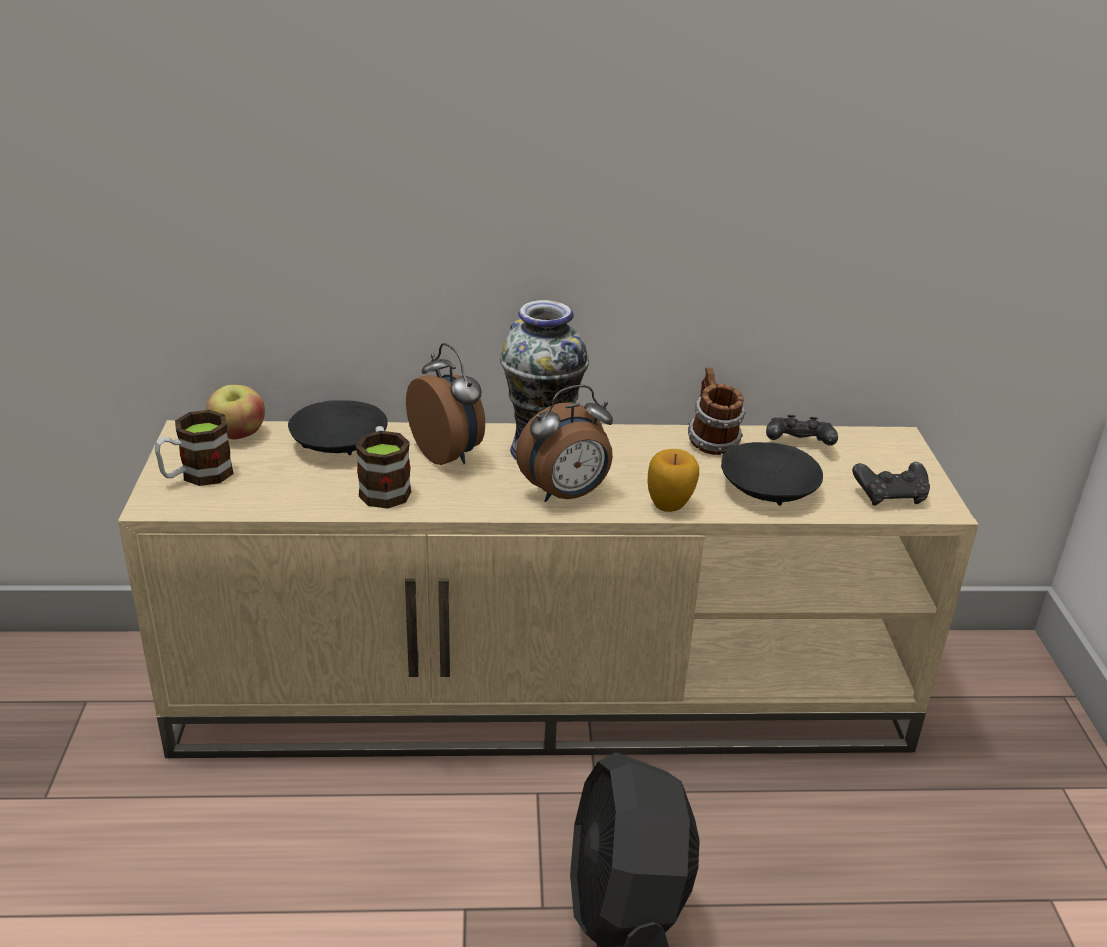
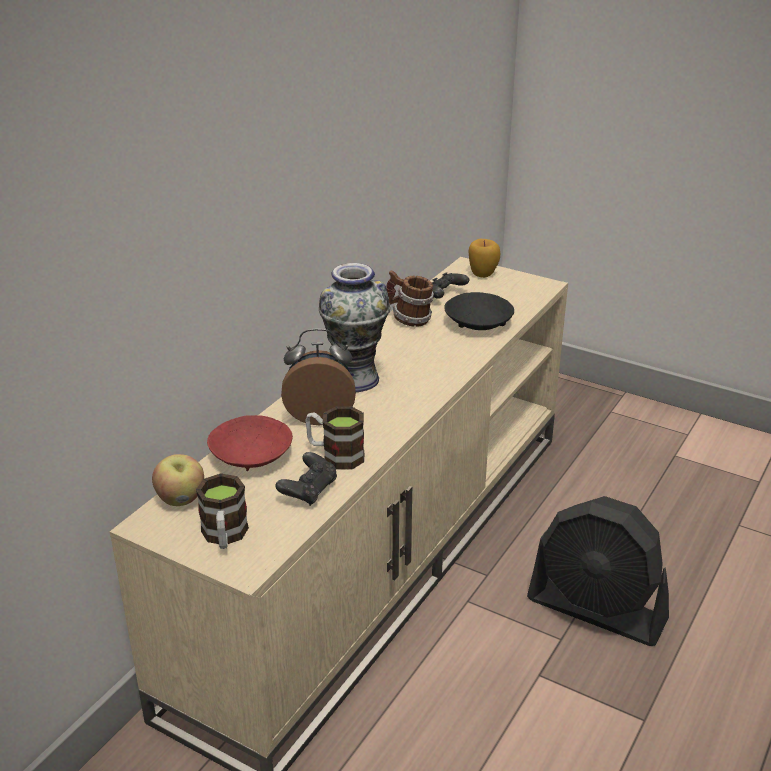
camera: 55 degrees left, 0 degrees up
(341, 443) = (252, 455): black bowl -> red bowl
(566, 495) = (418, 389): alarm clock -> none
(670, 505) = (465, 359): apple -> apple (483, 274)
(890, 496) = (521, 293): black game controller -> black game controller (309, 490)

